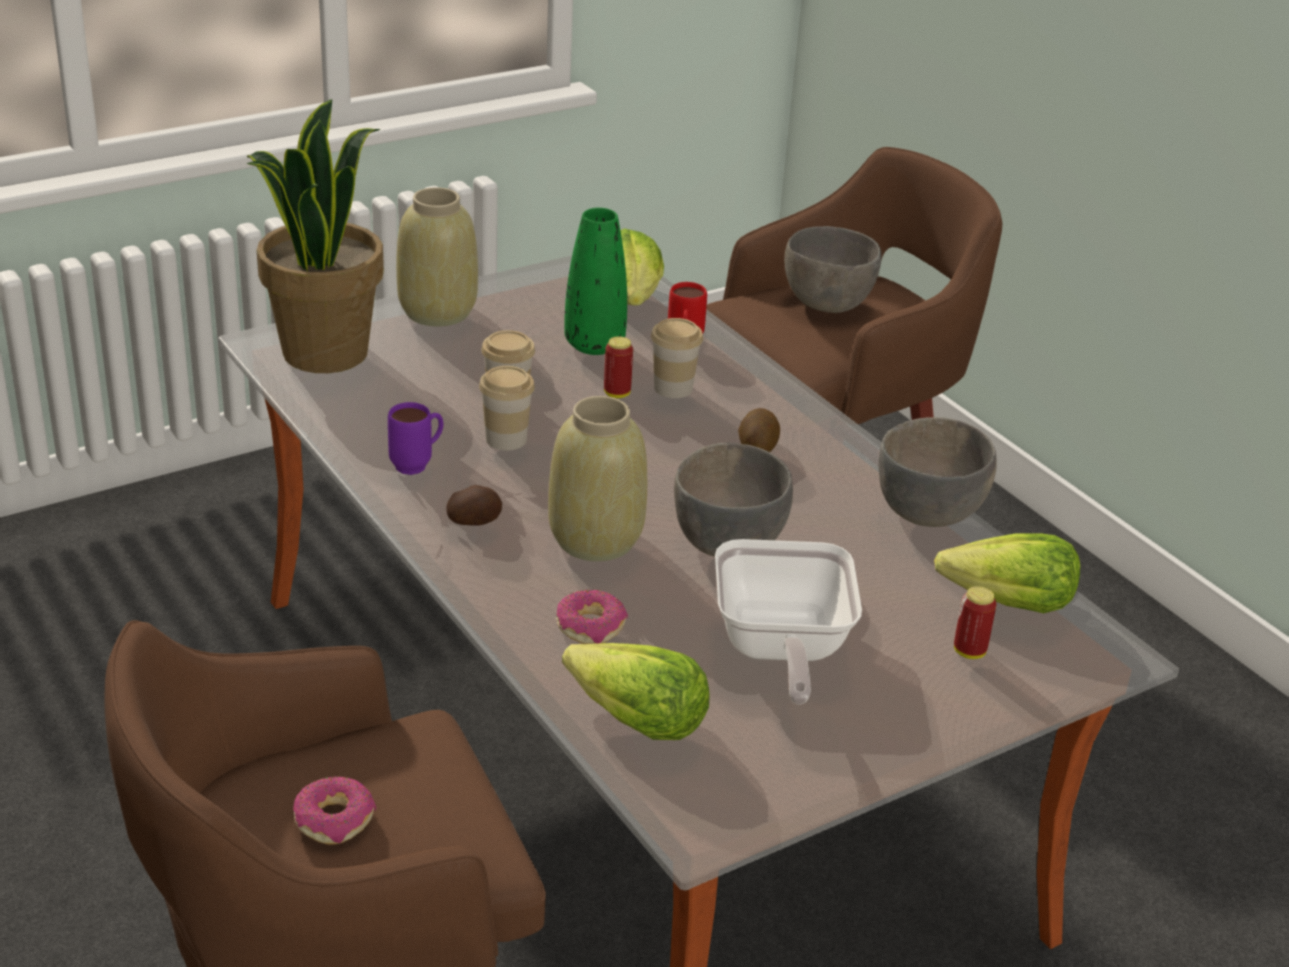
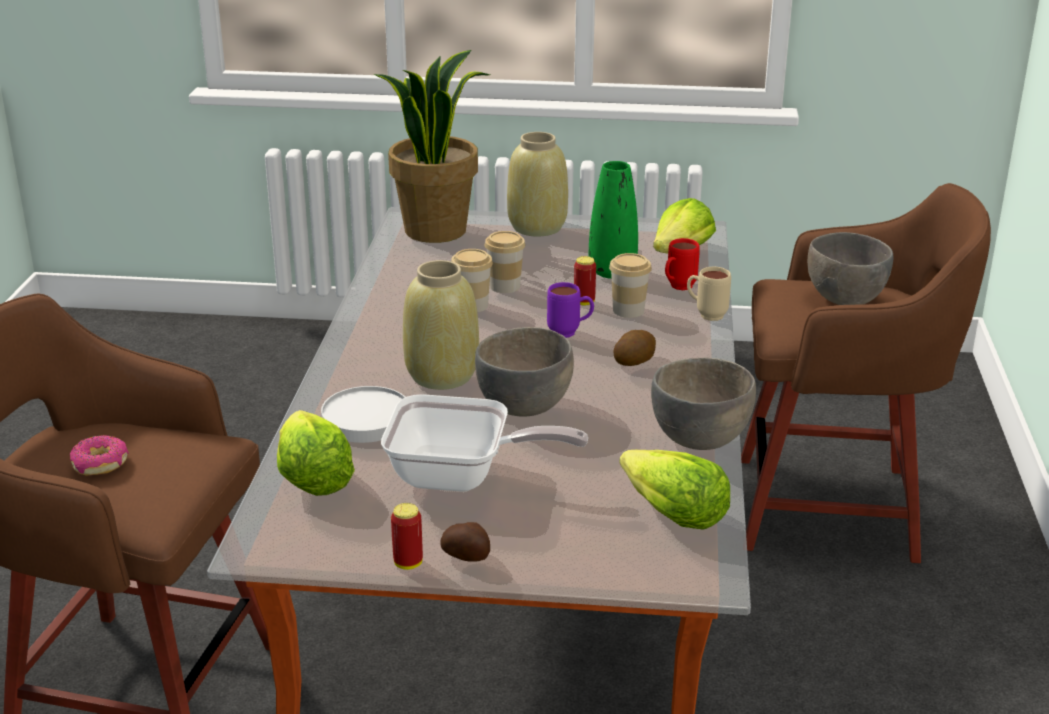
camera: 40 degrees right, 5 degrees down
(418, 464) = (398, 302): purple mug -> purple mug (570, 333)
(474, 522) = (384, 342): potato -> potato (467, 556)
(591, 627) = (365, 419): donut -> white plate
(751, 367) = (705, 314): none -> beige mug
(779, 650) = (462, 477): frying pan -> frying pan turned 120 degrees counterclockwise
(969, 652) = (594, 530): can -> can (408, 563)

